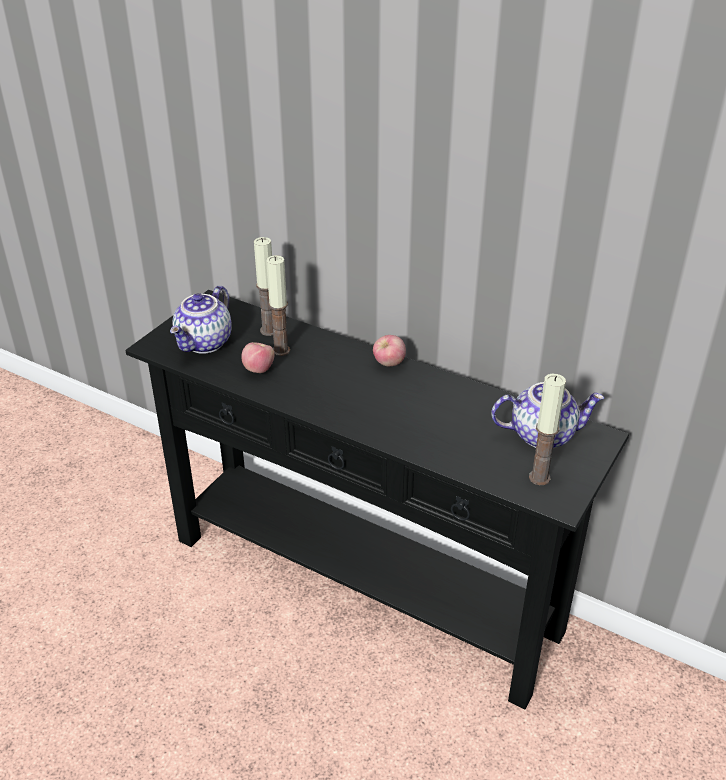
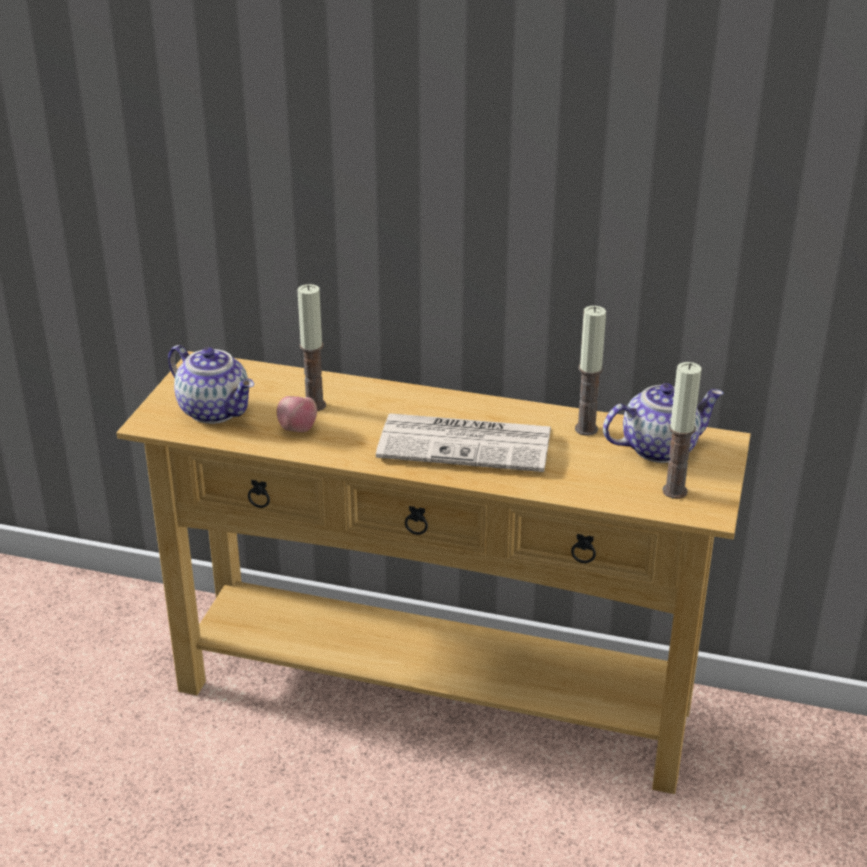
camera: 15 degrees left, 5 degrees down
(205, 343) = (216, 411): teapot -> teapot turned 60 degrees counterclockwise
(269, 330) = (288, 386): candle -> candle (586, 429)
(363, 583) = (434, 695): black console table -> beige console table
(385, 404) = (467, 444): none -> newspaper
(389, 364) = (451, 401): apple -> none

